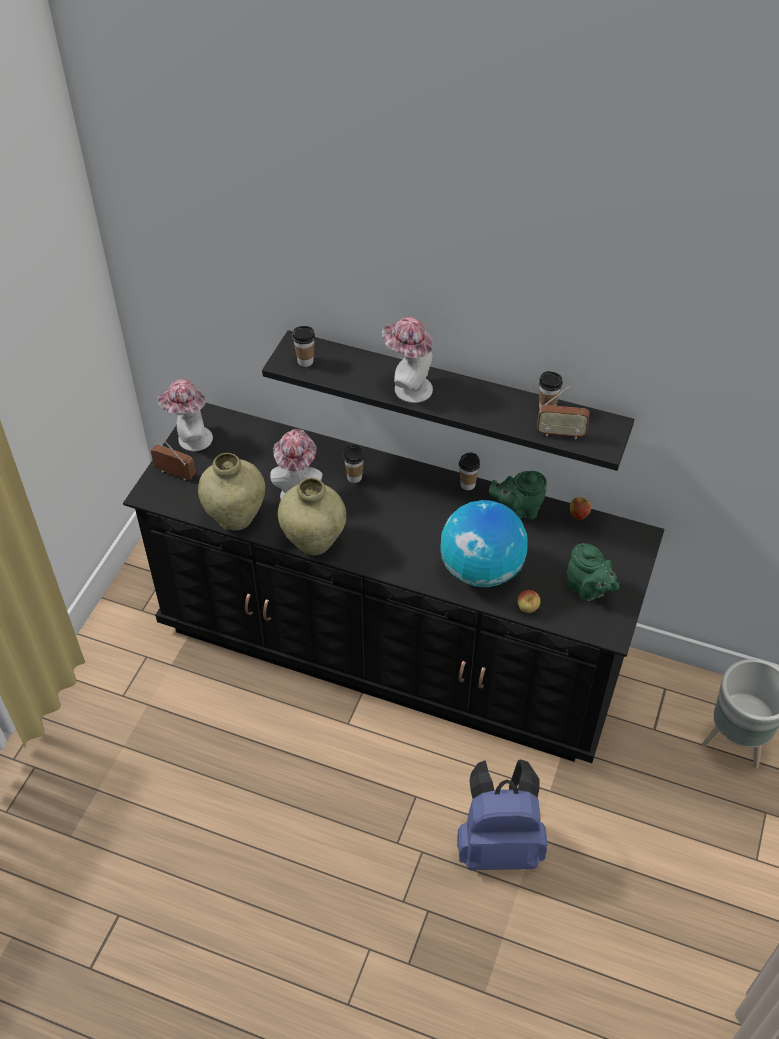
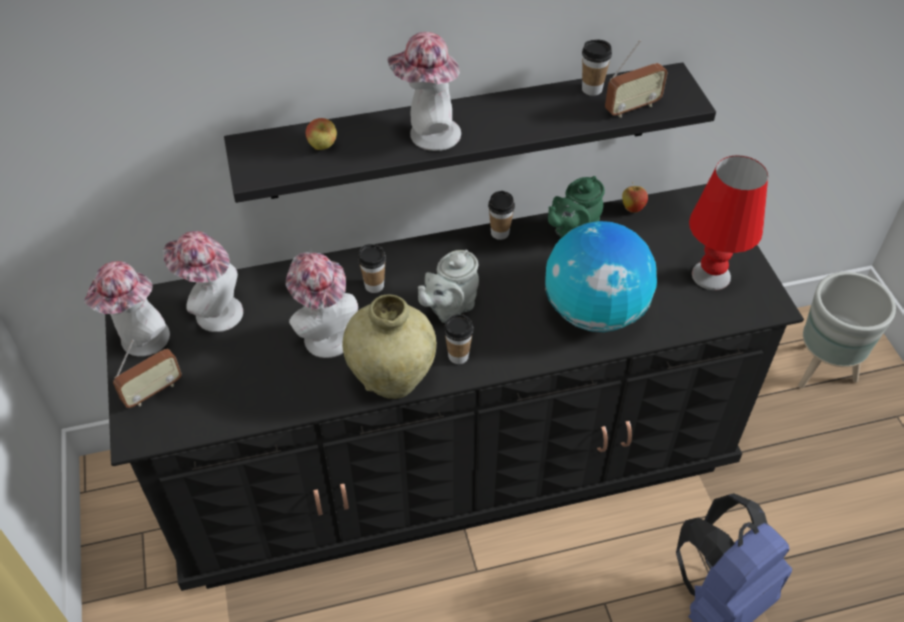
camera: 35 degrees left, 0 degrees up
(175, 473) = (153, 392): radio -> radio turned 150 degrees clockwise
(236, 517) = (275, 402): beige vase -> none
(245, 443) = (213, 312): none -> hat
(305, 361) = (280, 160): cup -> cup (458, 356)
(388, 517) = (449, 308): none -> grey teapot
(527, 609) = (675, 326): apple -> apple (323, 147)
(588, 590) = (710, 275): green teapot -> red table lamp

